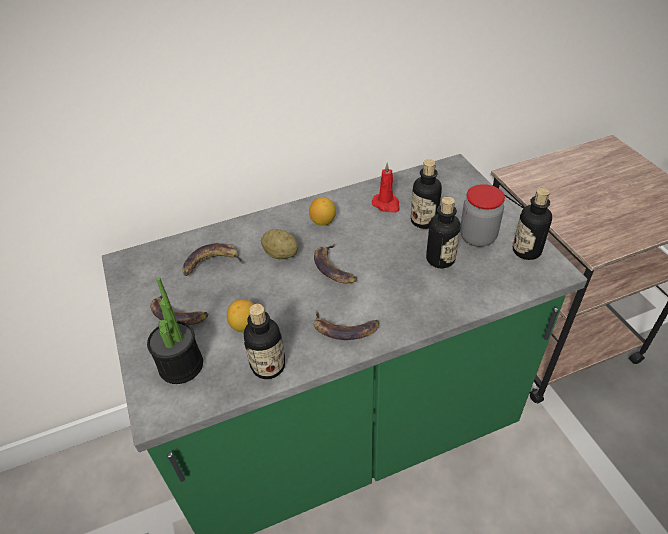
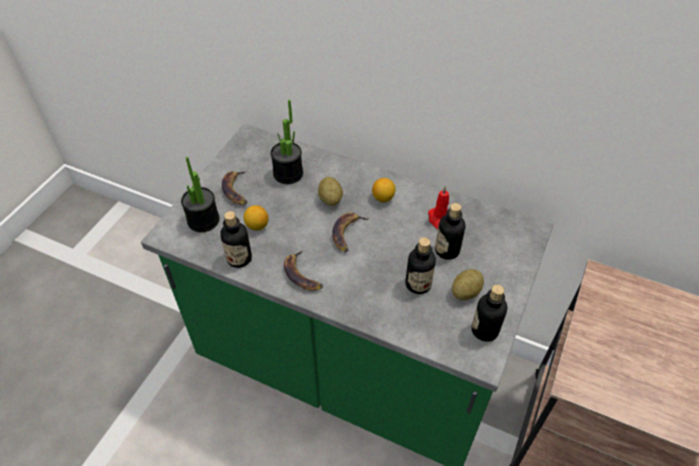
camera: 45 degrees right, 5 degrees up
(211, 263) = (288, 173): banana -> potted plant
(477, 237) = (465, 292): jar -> potato

